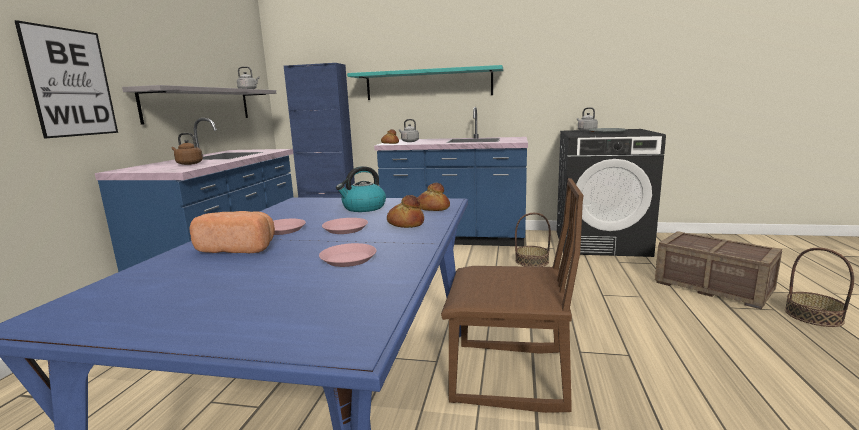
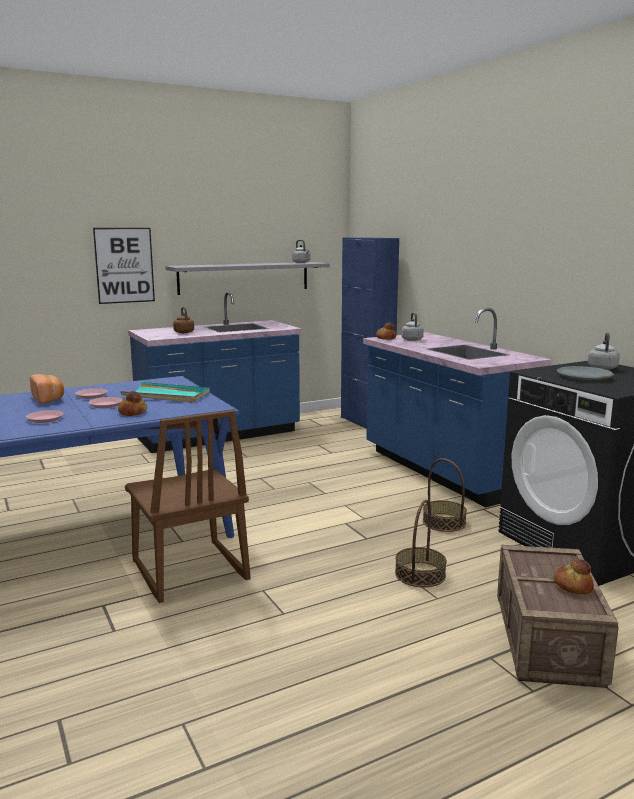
camera: 50 degrees right, 0 degrees up
(363, 208) = (166, 396): kettle -> turquoise tray
(428, 84) = (465, 270): turquoise shelf -> none
(432, 208) = (185, 409): bread -> bread (573, 586)
(813, 315) = (556, 723): basket -> basket (420, 574)

